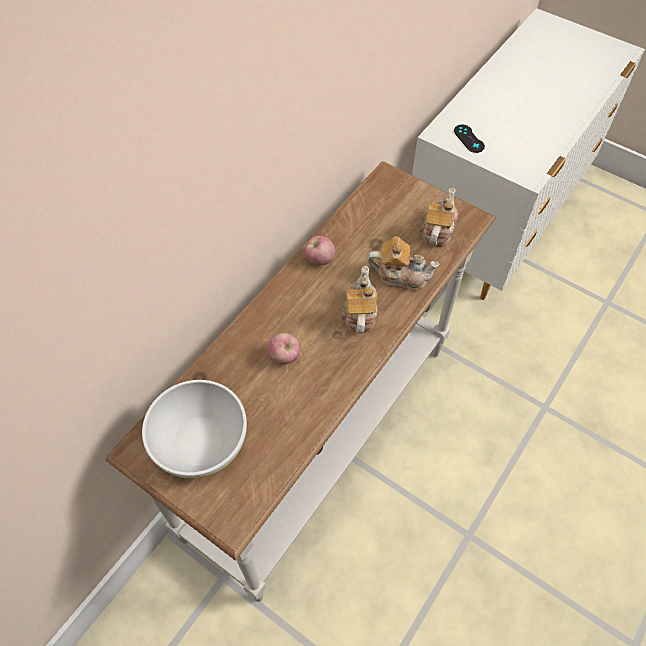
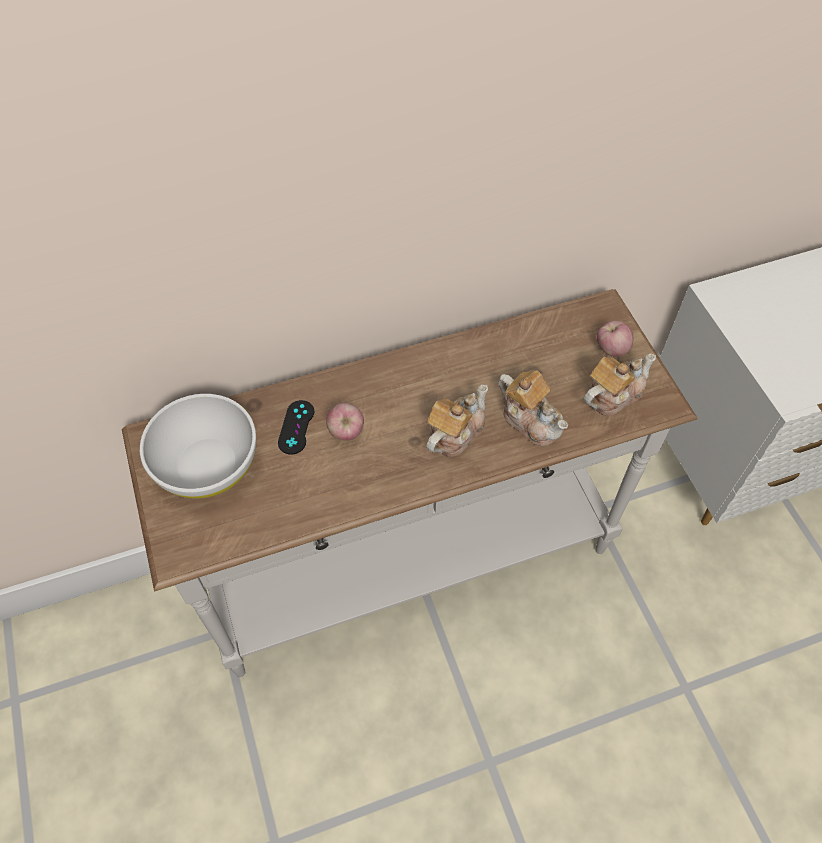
camera: 35 degrees right, 0 degrees up
(320, 259) = (459, 356): apple -> apple (611, 349)
(469, 139) = (750, 316): black game controller -> black game controller (296, 427)

